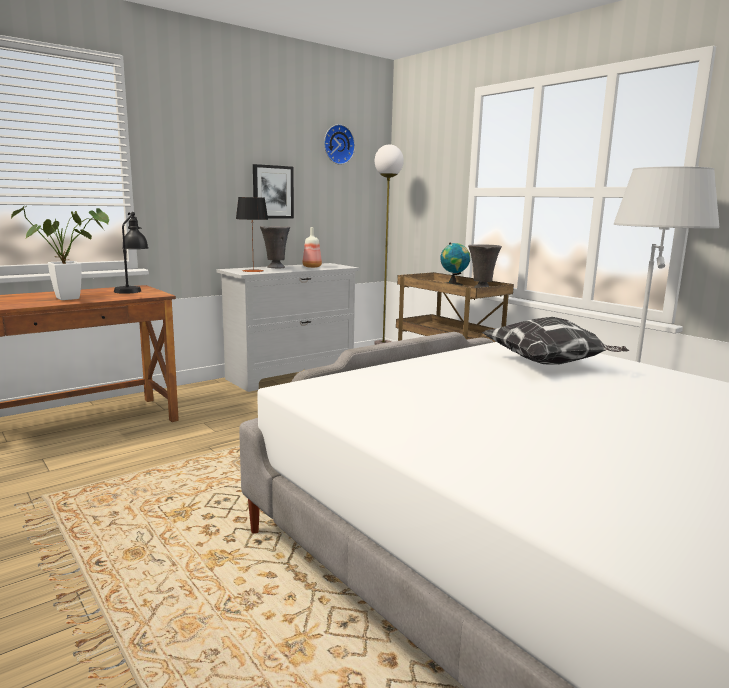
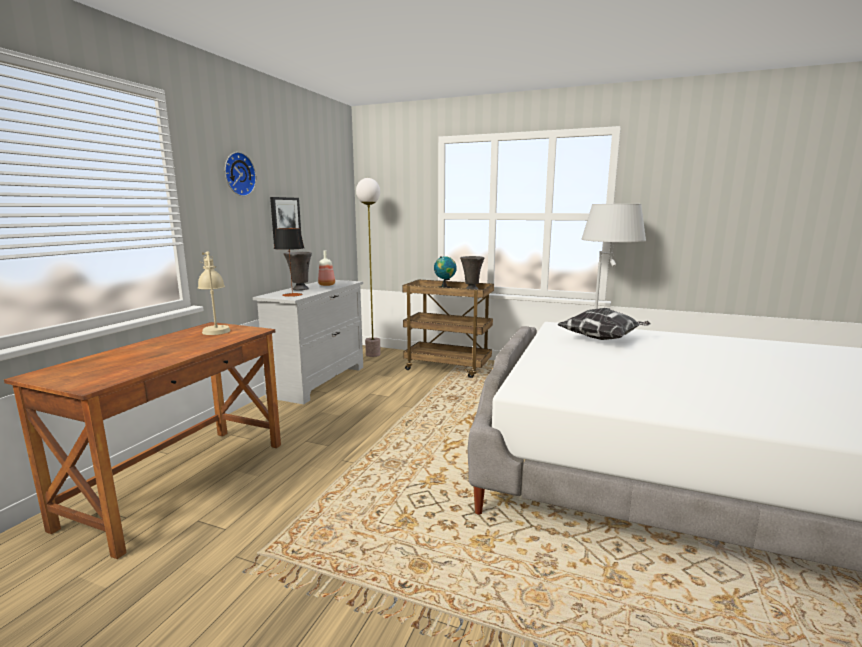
camera: 30 degrees left, 0 degrees up
(74, 298) = (184, 347): potted plant -> none
(132, 289) = (215, 329): black table lamp -> beige table lamp
(337, 144) = (324, 177): wall clock -> wall clock (238, 174)

